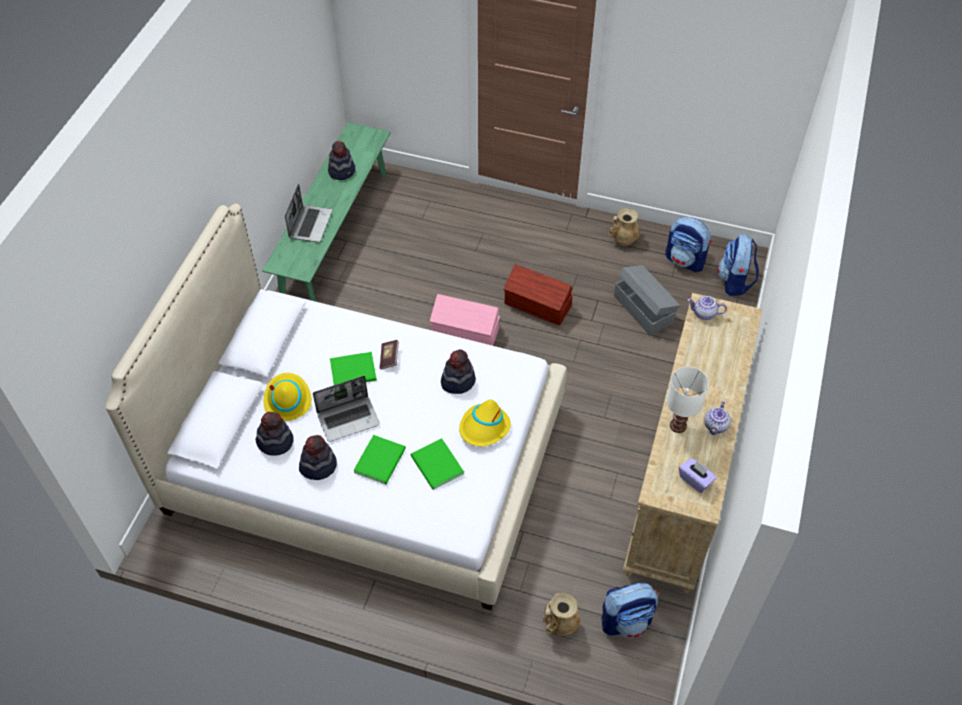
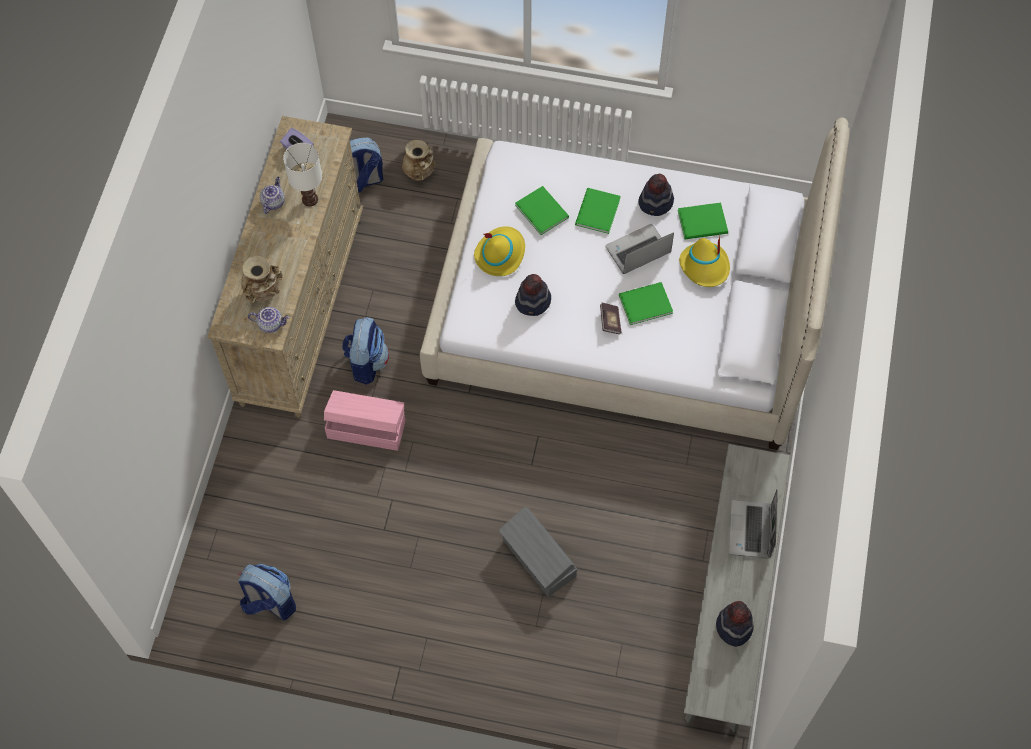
camera: 175 degrees right, 10 degrees up
(275, 442) = (704, 223): hat -> green book
(335, 235) = (730, 603): green bench -> grey bench
(465, 332) = (540, 469): pink storage box -> pink storage box (366, 428)
(538, 306) = (457, 514): brown storage box -> none
(623, 240) = (350, 629): beige vase -> beige vase (264, 294)
(643, 309) = (328, 522): grey storage box -> grey storage box (538, 559)
(735, 281) = (210, 574): backpack -> backpack (366, 362)

